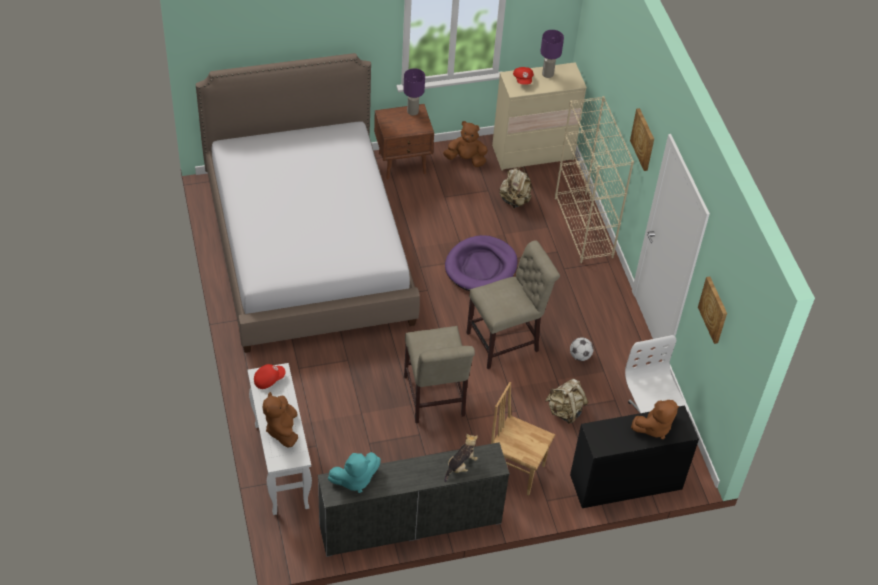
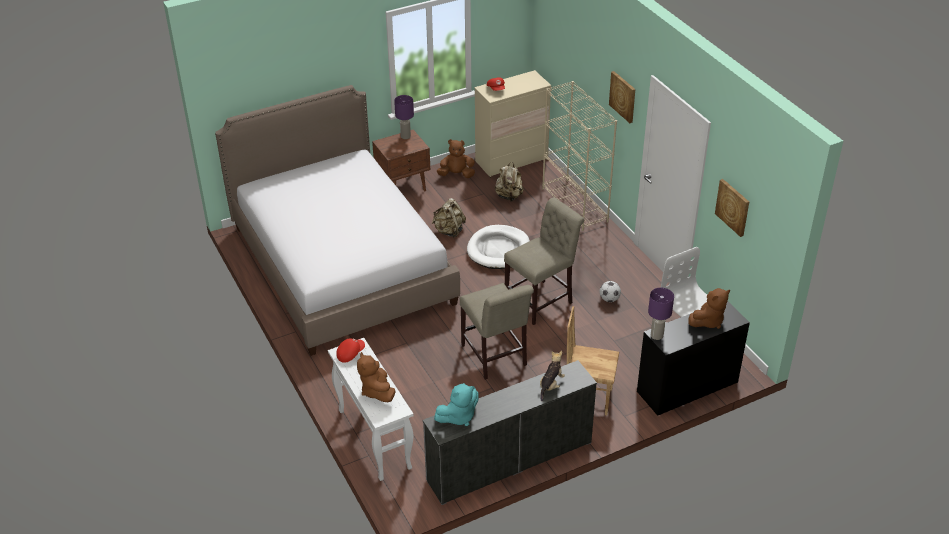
camera: 10 degrees left, 10 degrees down
(481, 267) = (498, 250): purple dog bed -> white dog bed
(547, 74) = (515, 82): purple table lamp -> purple table lamp (657, 336)
(565, 411) = (612, 343): beige backpack -> beige backpack (449, 231)

